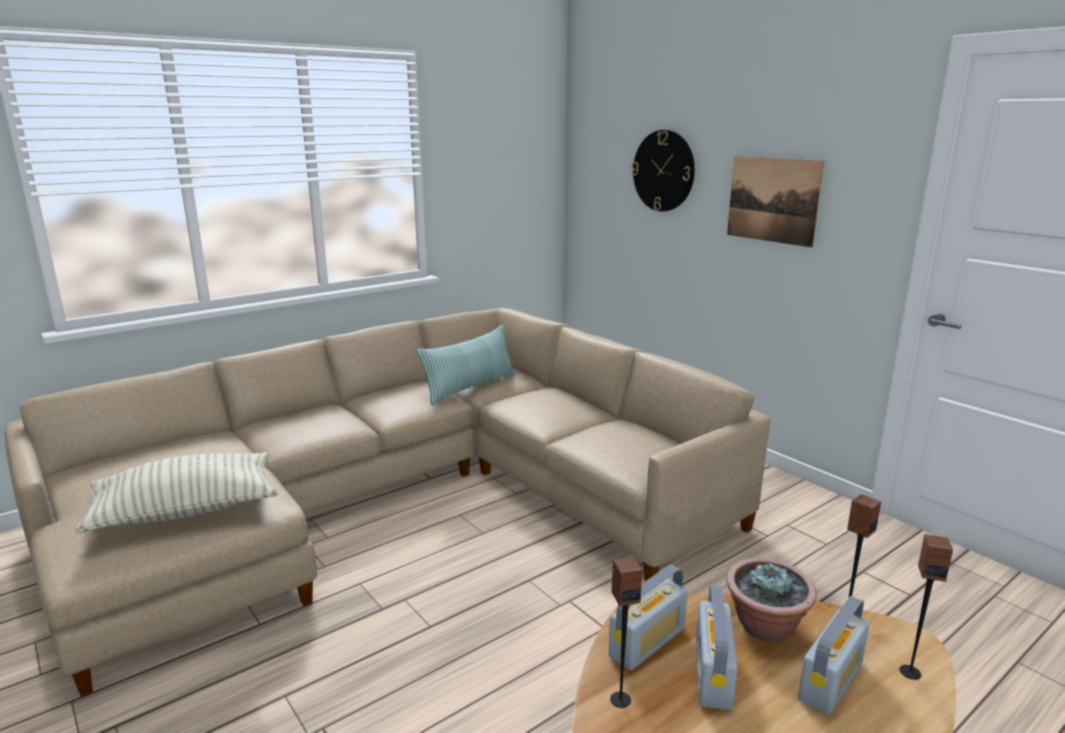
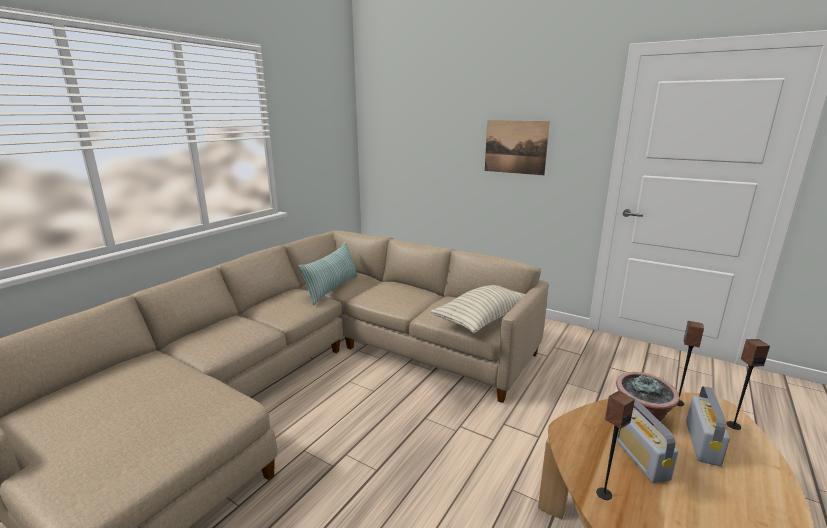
camera: 20 degrees left, 0 degrees up
(186, 511) = (162, 427): pillow -> pillow (484, 319)
(647, 642) = (586, 446): radio -> none
(663, 171) = (435, 132): wall clock -> none

